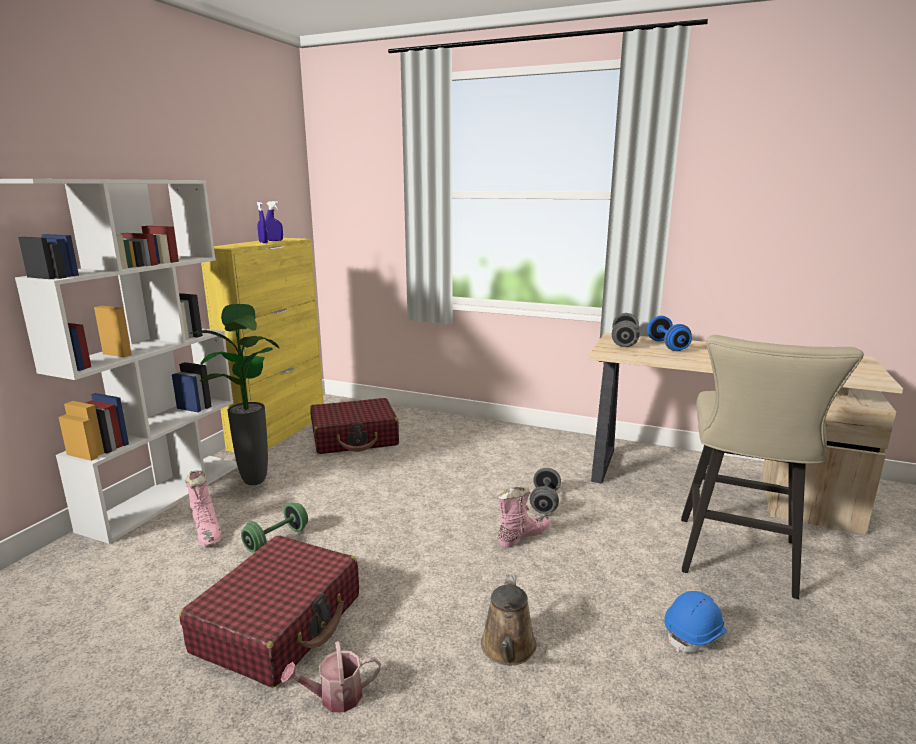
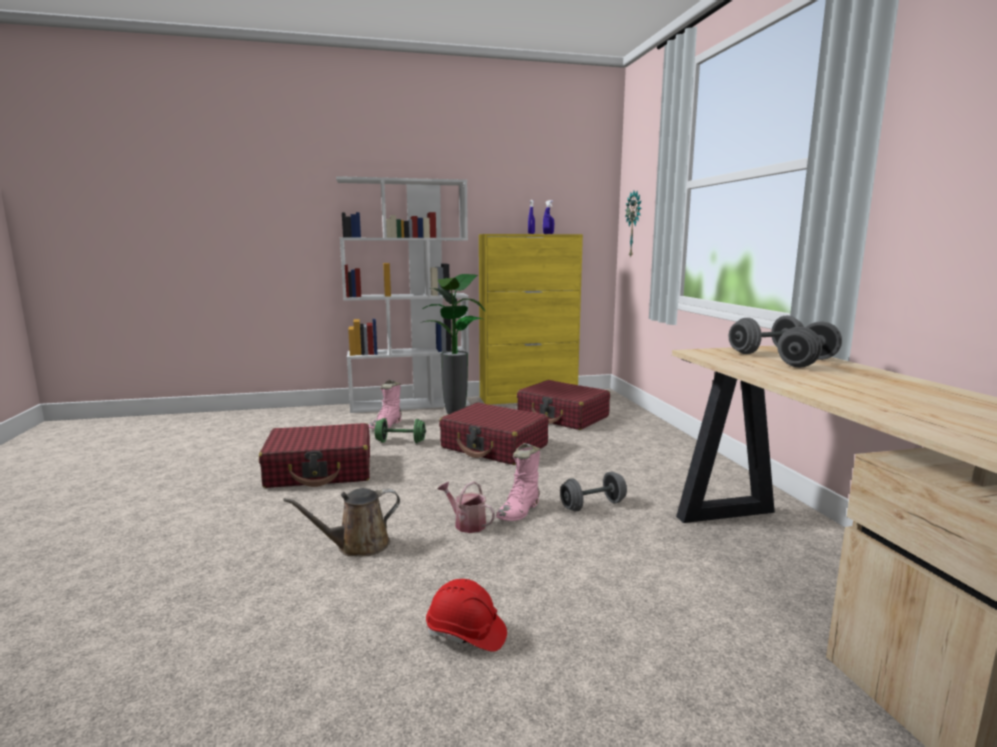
camera: 55 degrees right, 5 degrees down
(334, 697) = (267, 506): watering can -> watering can (466, 523)
(349, 224) = (635, 224): none -> wall clock
(374, 495) = (494, 447): none -> red suitcase
(522, 535) = (520, 511): pink boot -> pink boot turned 105 degrees clockwise
(667, 345) = (807, 363): blue dumbbell -> grey dumbbell
(694, 634) = (466, 634): blue hard hat -> red hard hat
(737, 561) = (653, 642): beige stool -> none

